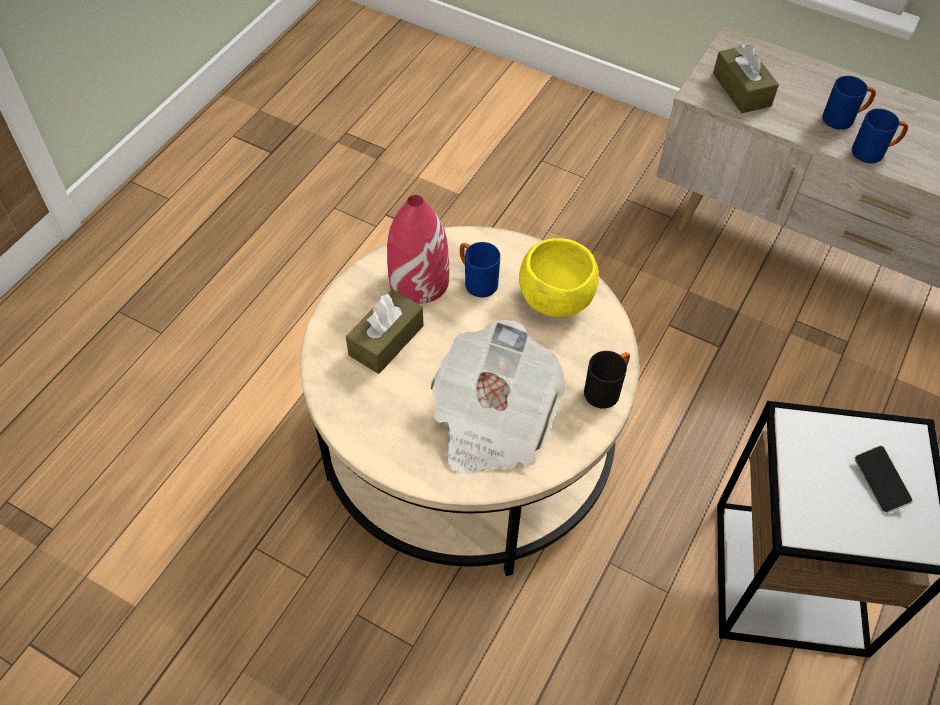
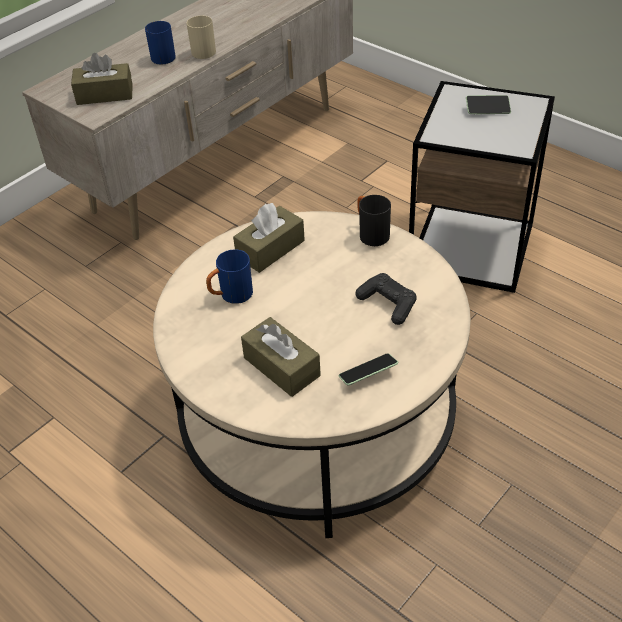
camera: 75 degrees left, 10 degrees down
(385, 414) = (368, 374): none -> phone
(418, 280) = (216, 336): red vase -> none
(492, 420) = (388, 304): newspaper -> black game controller
(555, 300) = (270, 249): yellow bowl -> brown tissue box
(873, 152) = (204, 50): blue mug -> beige mug

